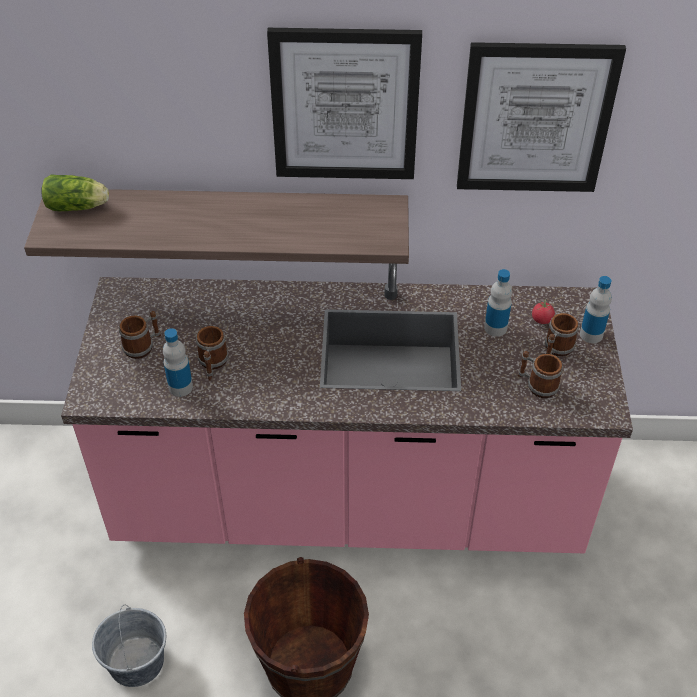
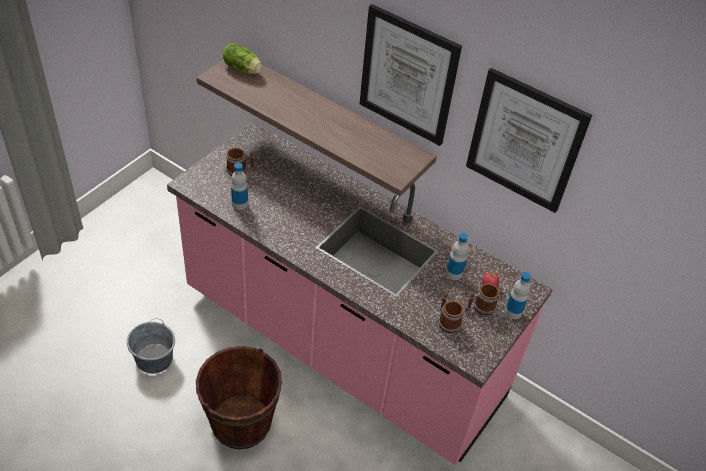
camera: 30 degrees right, 0 degrees up
(212, 364) = (268, 201): mug -> none

